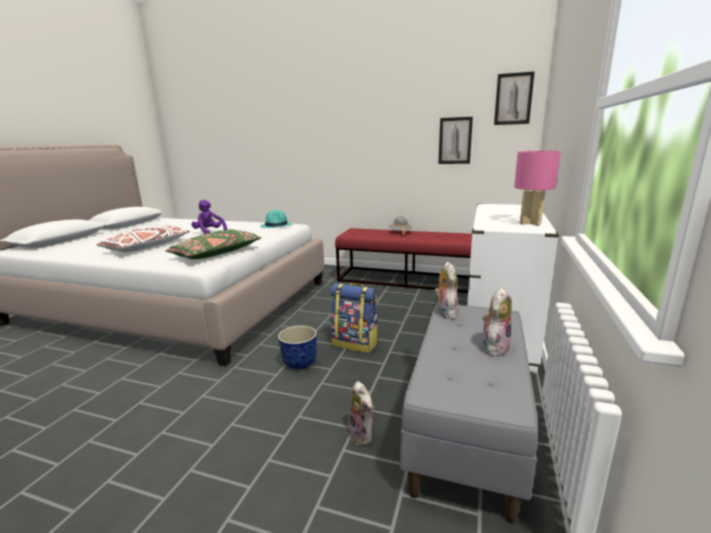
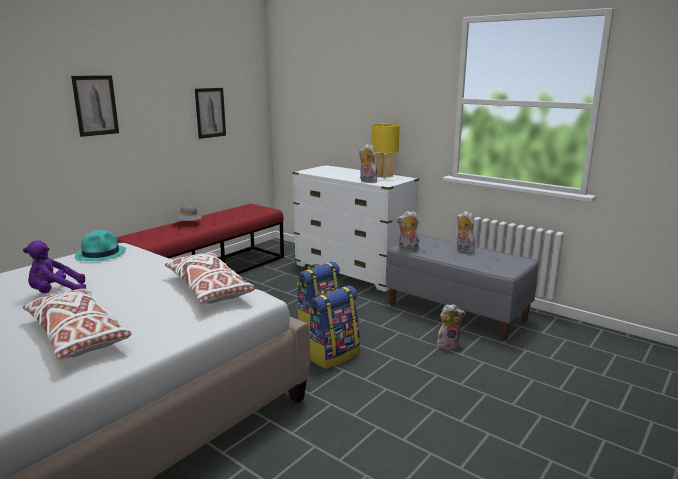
camera: 70 degrees left, 0 degrees up
(216, 253) = (209, 289): green pillow -> white pillow
(300, 364) = (333, 355): planter -> backpack
(485, 222) = (367, 181): none -> plush toy
(513, 99) = (250, 72): picture -> picture (95, 105)
(531, 223) = (384, 176): pink table lamp -> yellow table lamp

